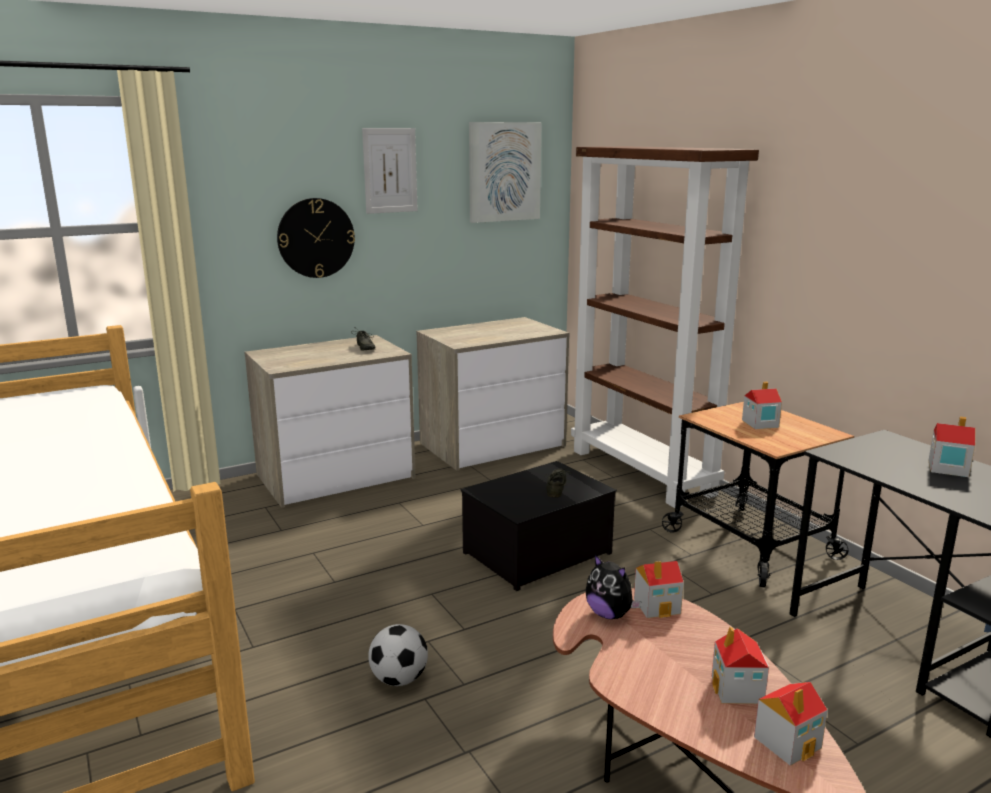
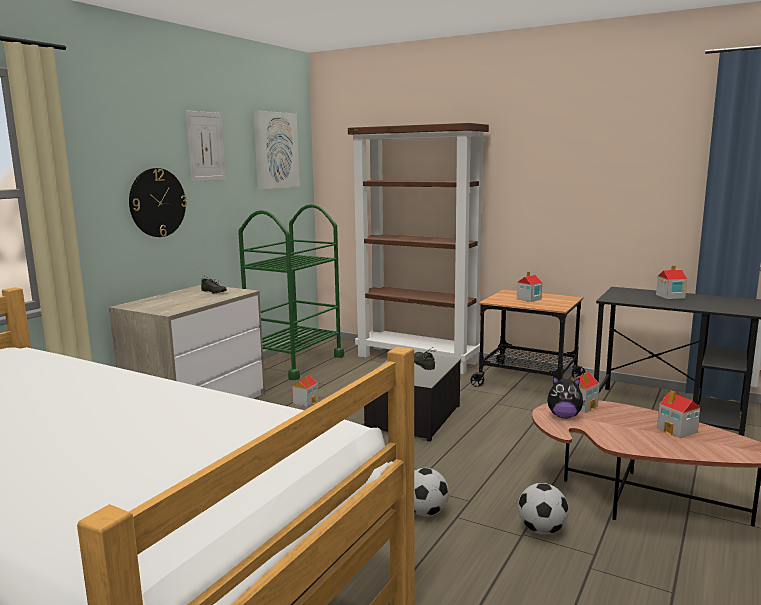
camera: 30 degrees left, 5 degrees down
(492, 444) = (295, 363): dresser -> green cart
(496, 755) = (541, 530): none -> football
(788, 742) = (732, 444): toy house -> toy house (305, 401)

